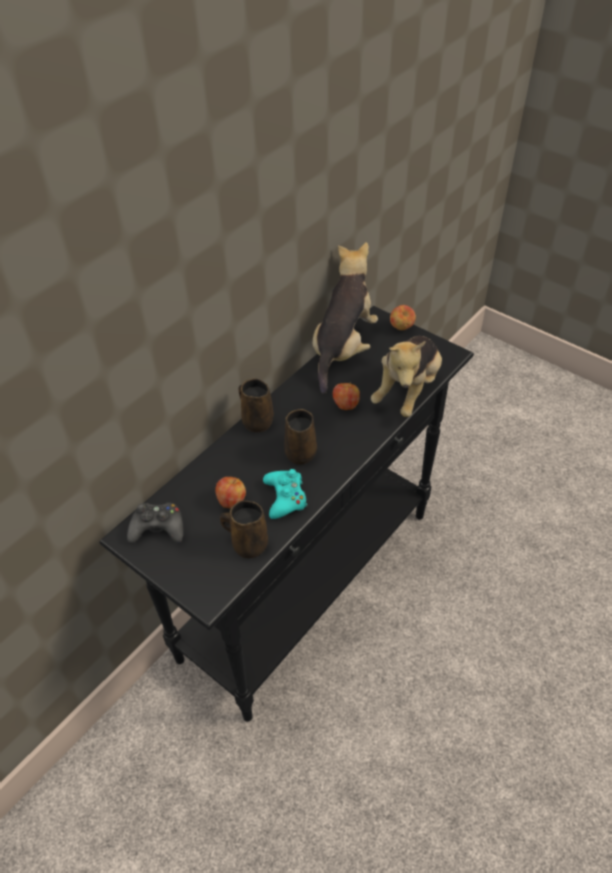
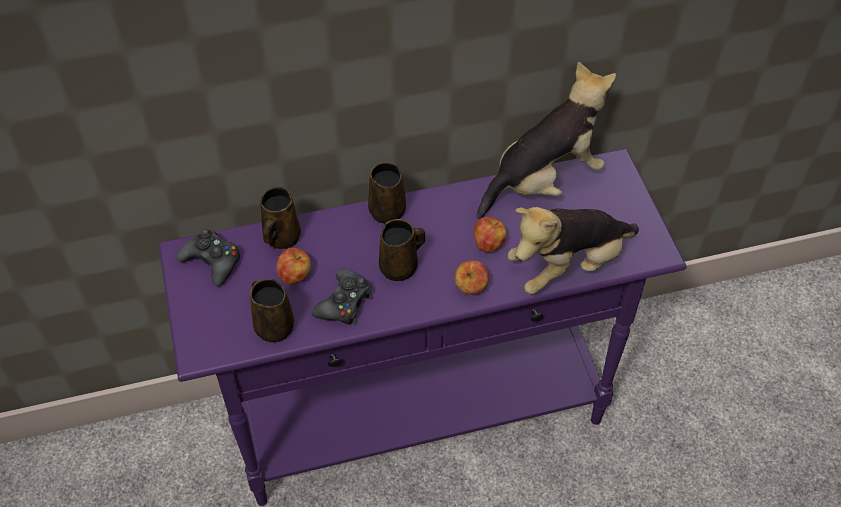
camera: 35 degrees right, 5 degrees up
(197, 482) = (281, 238): none -> brown mug
(285, 498) = (345, 303): turquoise game controller -> black game controller
(309, 583) = (421, 414): black console table -> purple console table
(401, 327) = (631, 191): apple -> apple (471, 287)

